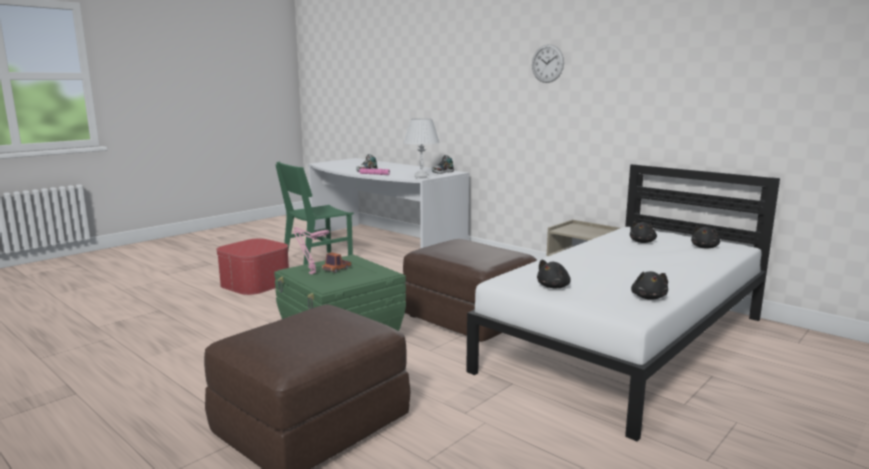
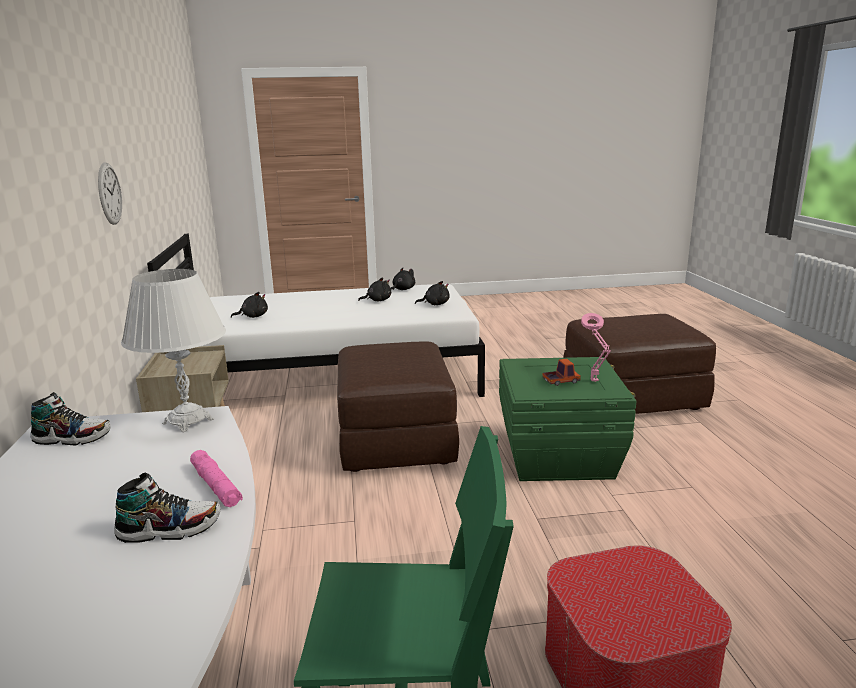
camera: 140 degrees left, 5 degrees up
(547, 63) = (53, 124): wall clock -> wall clock (109, 193)
(704, 247) = (241, 302): black plush toy -> black plush toy (377, 300)

